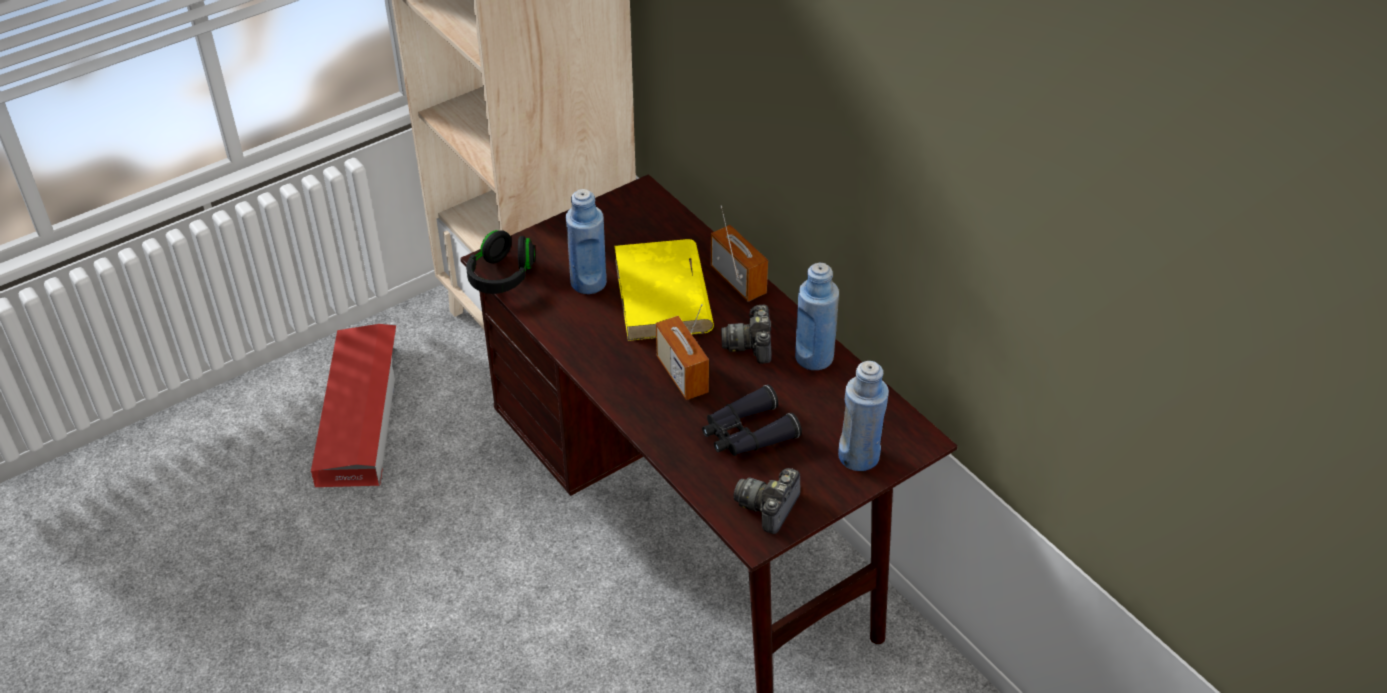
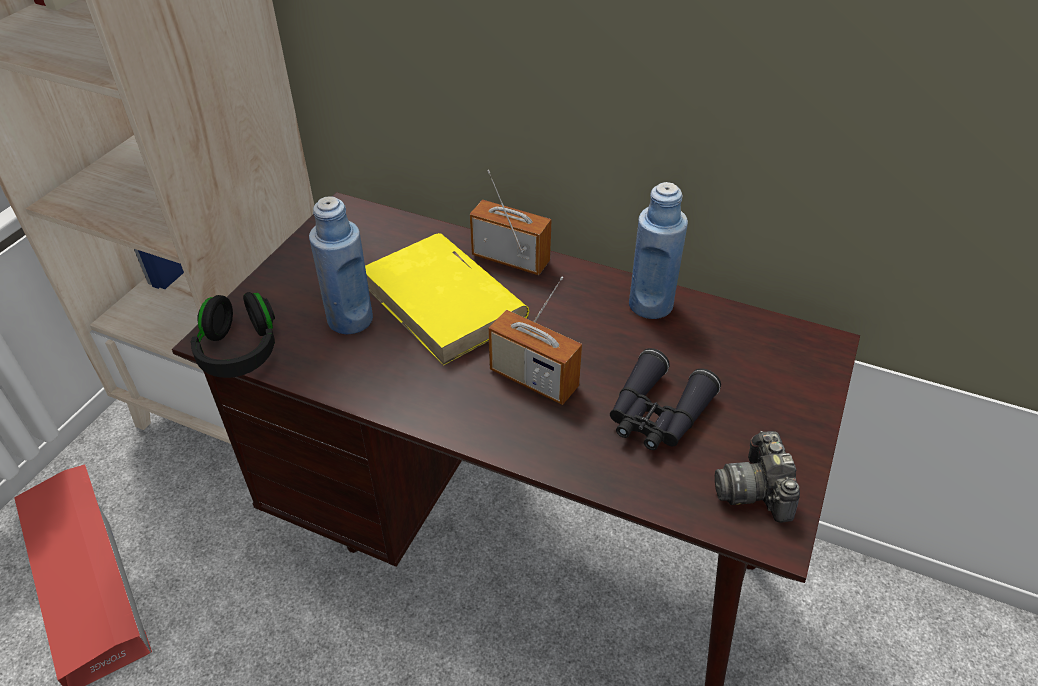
camera: 30 degrees left, 0 degrees up
(751, 345) = (578, 317): camera -> none
(859, 456) = (787, 387): blue bottle -> none

